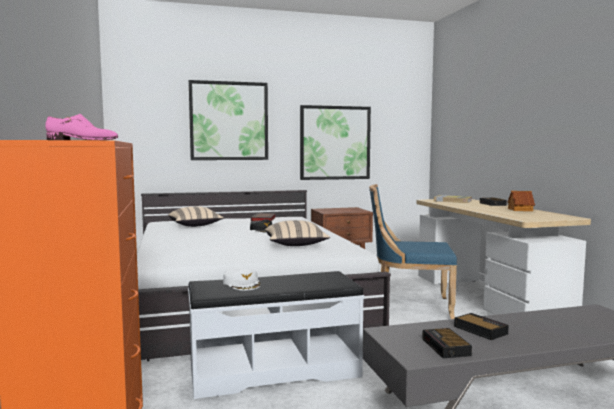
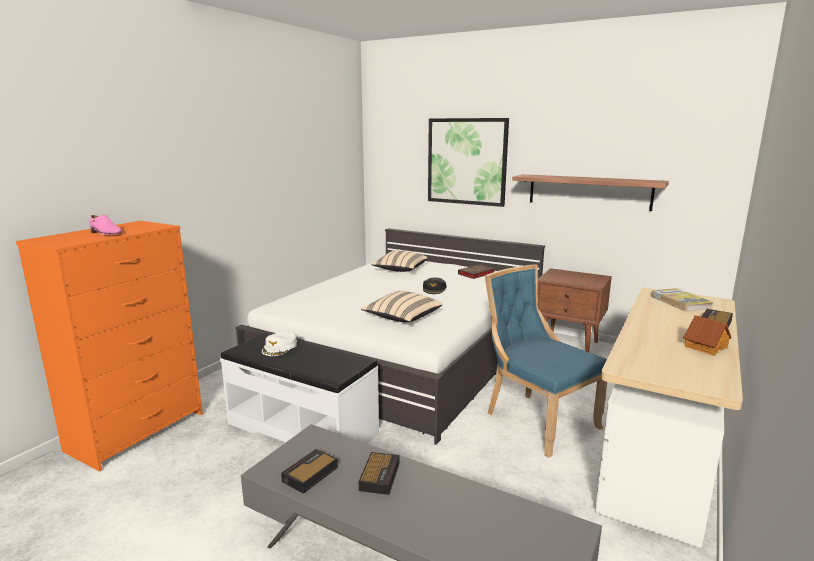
camera: 45 degrees right, 10 degrees up
(335, 143) = (589, 191): picture -> shelf

